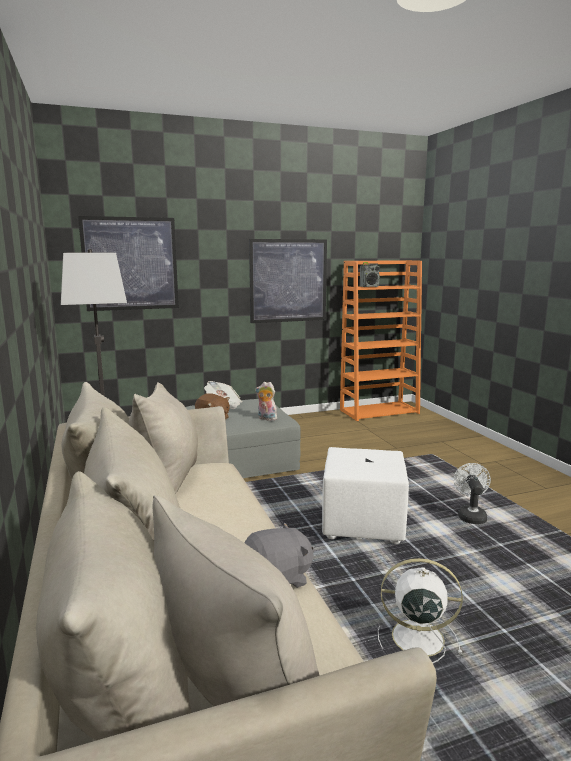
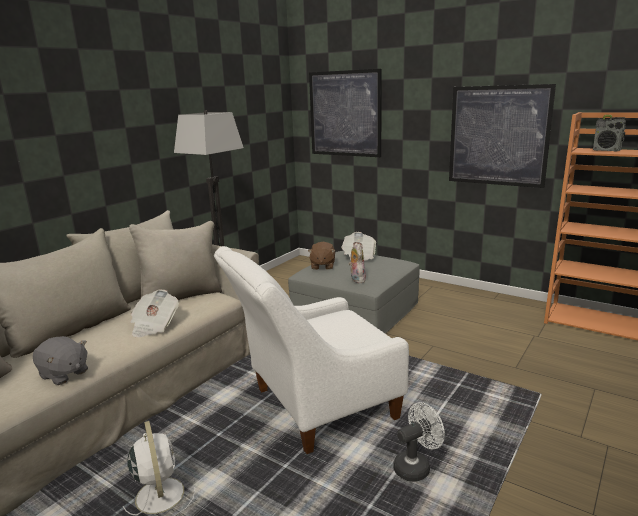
camera: 55 degrees right, 5 degrees up
(227, 508) = (154, 326): none -> newspaper
(362, 524) = (315, 407): white ottoman -> white armchair

